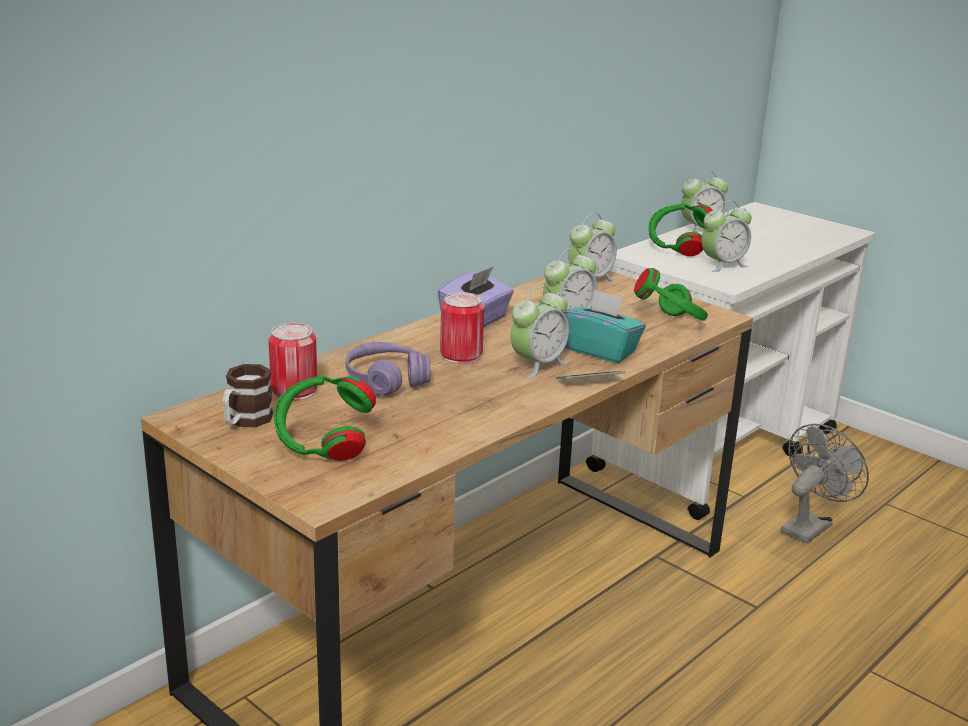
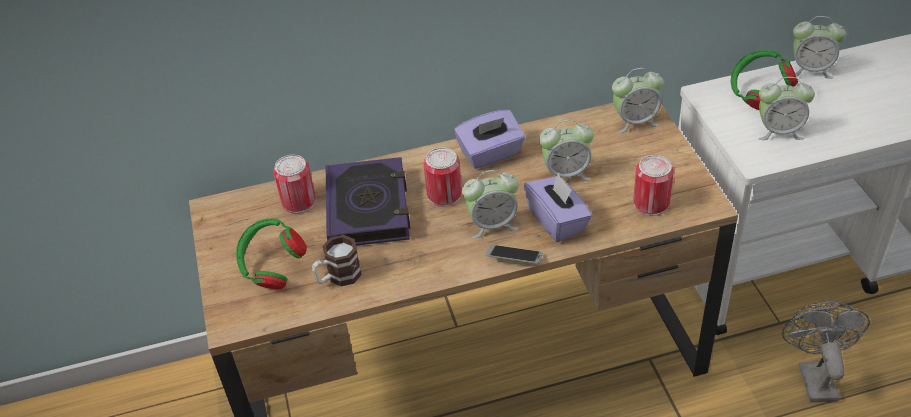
camera: 35 degrees right, 20 degrees up
(245, 421) = (245, 225): mug -> mug (338, 277)
(387, 380) = (368, 208): purple headphones -> book
(600, 350) = (557, 221): turquoise tissue box -> purple tissue box
(671, 324) = (651, 203): green headphones -> can
(810, 526) = (814, 376): grey fan -> grey fan turned 75 degrees counterclockwise

